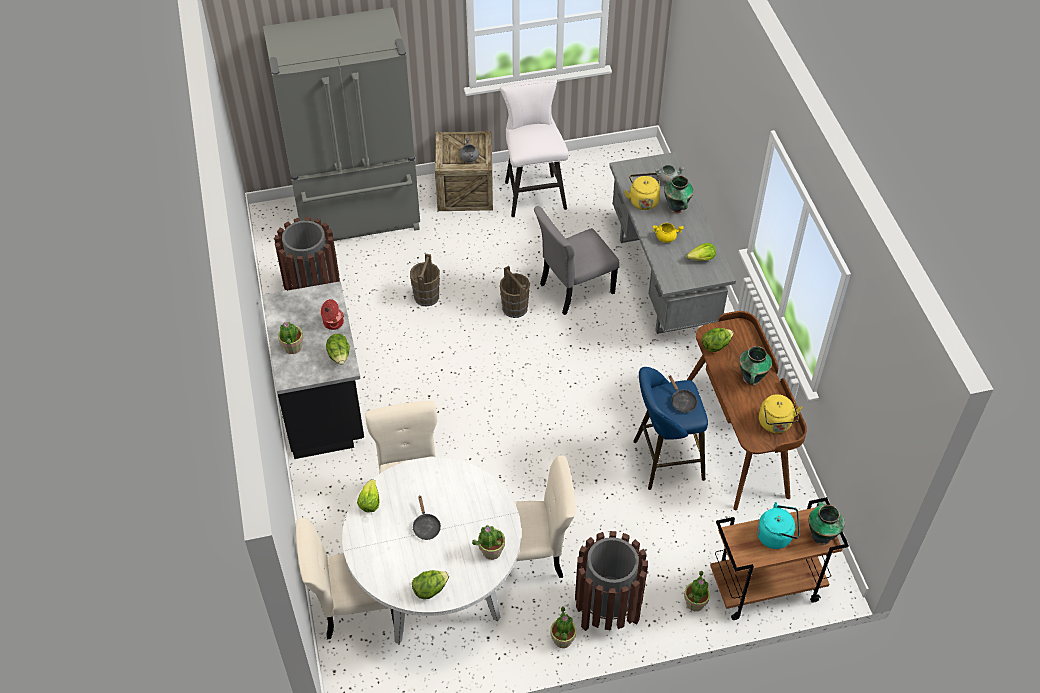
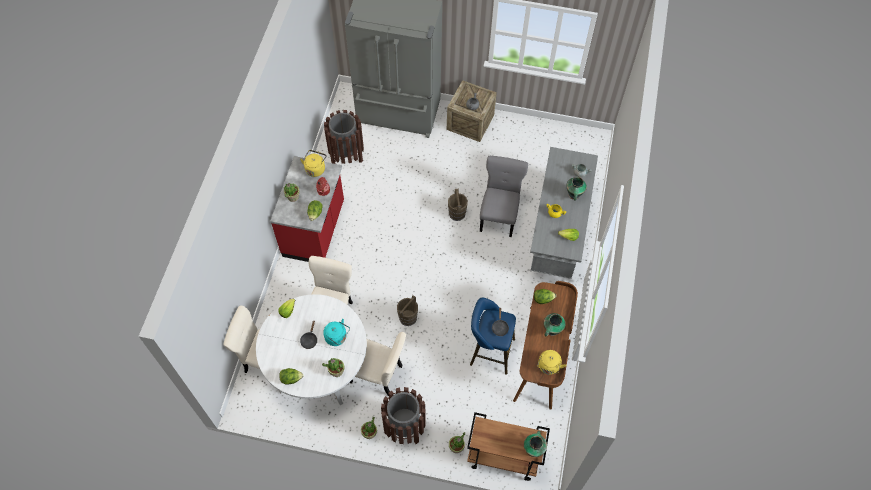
camera: 25 degrees right, 10 degrees up
(323, 405) = (315, 230): black counter -> red counter
(426, 297) = (409, 184): brown bucket -> brown bucket (407, 318)
(533, 192) = (511, 139): white stool -> none
(574, 289) = (499, 216): grey chair -> grey chair turned 105 degrees clockwise
(643, 200) = (555, 181): yellow kettle -> yellow kettle (315, 168)
(776, 536) = (506, 437): turquoise kettle -> turquoise kettle (337, 337)

